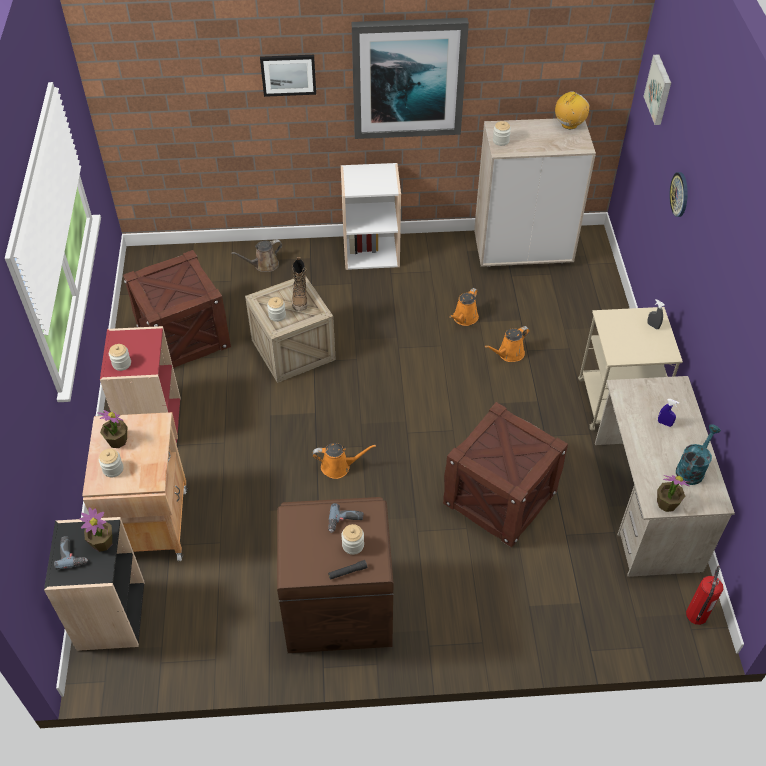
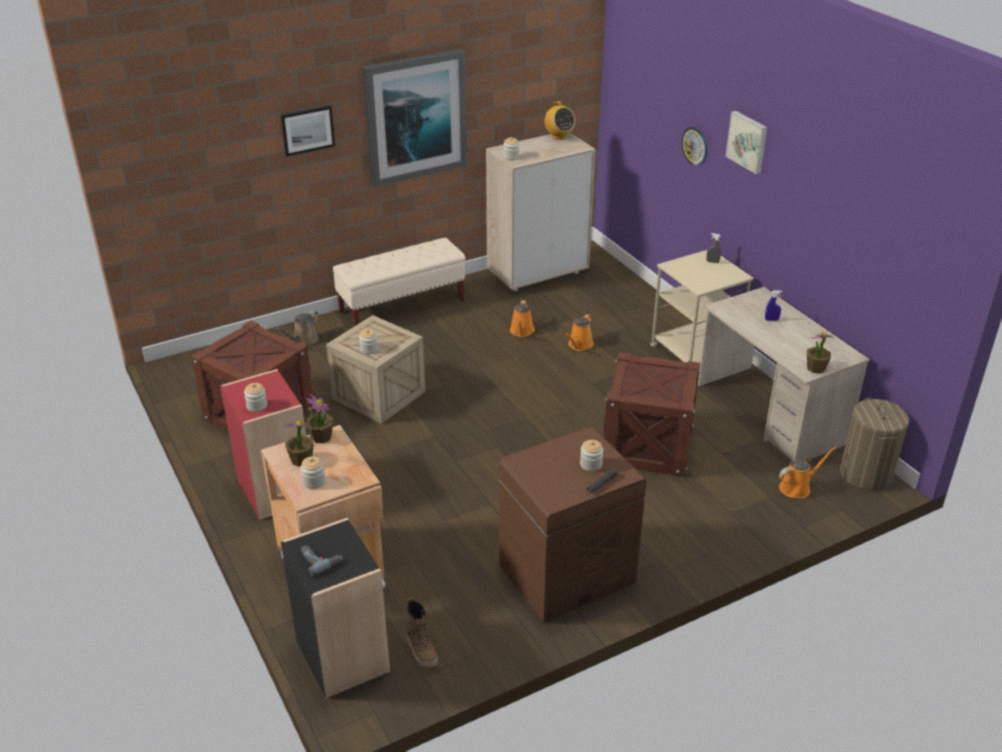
camera: 25 degrees left, 15 degrees down
(102, 542) = (344, 541): potted plant -> potted plant (321, 437)
(300, 299) = (382, 332): boot -> boot (421, 651)
(338, 466) = (487, 468): orange watering can -> orange watering can (797, 487)
(345, 522) = (570, 451): power drill -> none
(372, 252) = (402, 306): white bookcase -> beige bench
(569, 124) = (559, 136): radio -> radio turned 135 degrees clockwise
(659, 89) = (638, 77): picture -> picture (748, 141)
(692, 468) = (815, 341): turquoise watering can -> none
(696, 615) = (865, 474): fire extinguisher -> laundry basket

